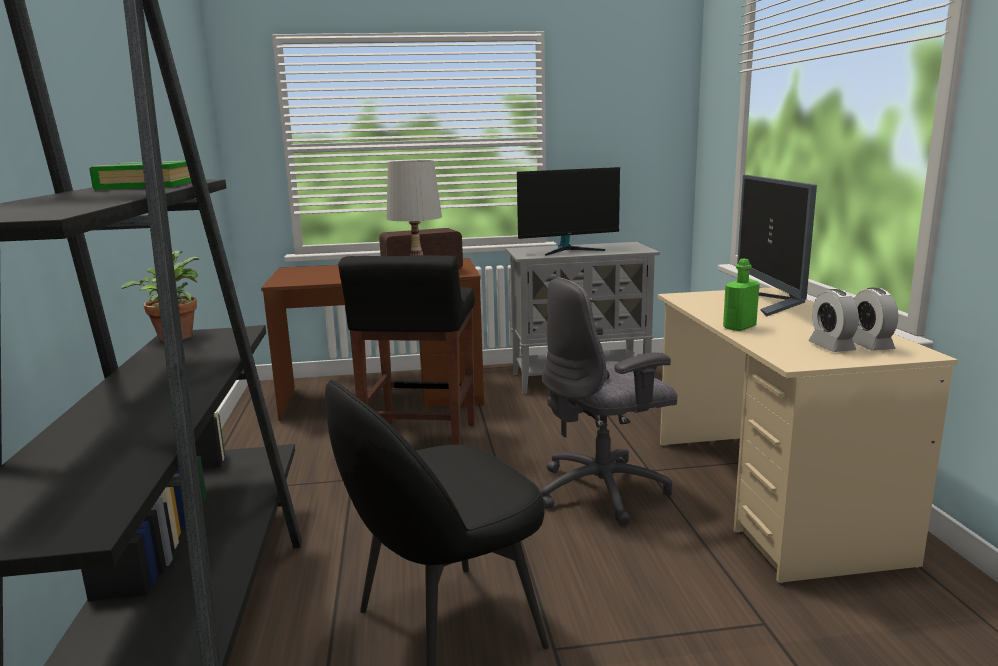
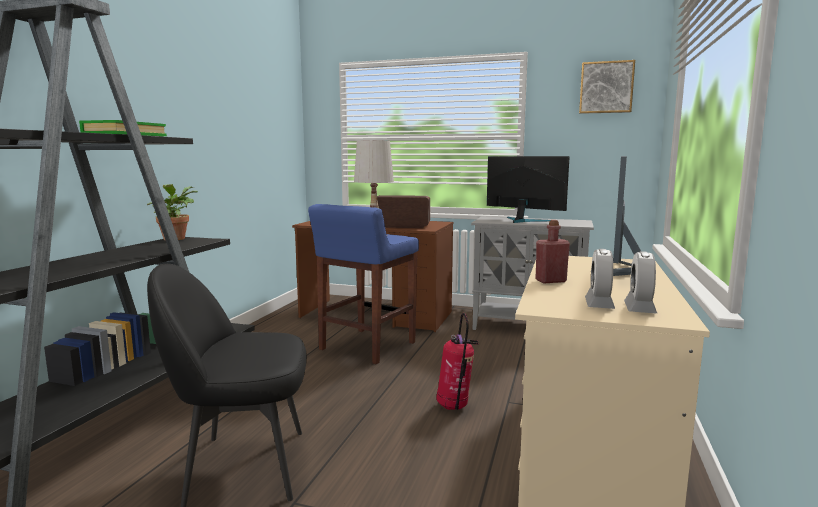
camera: 25 degrees right, 5 degrees down
(420, 442) = (366, 347): black stool -> blue stool
(568, 250) = (522, 220): monitor -> monitor turned 150 degrees counterclockwise
(604, 491) = (455, 407): grey office chair -> fire extinguisher
(637, 80) = (606, 87): none -> picture
(739, 327) = (550, 281): green bottle -> red bottle

